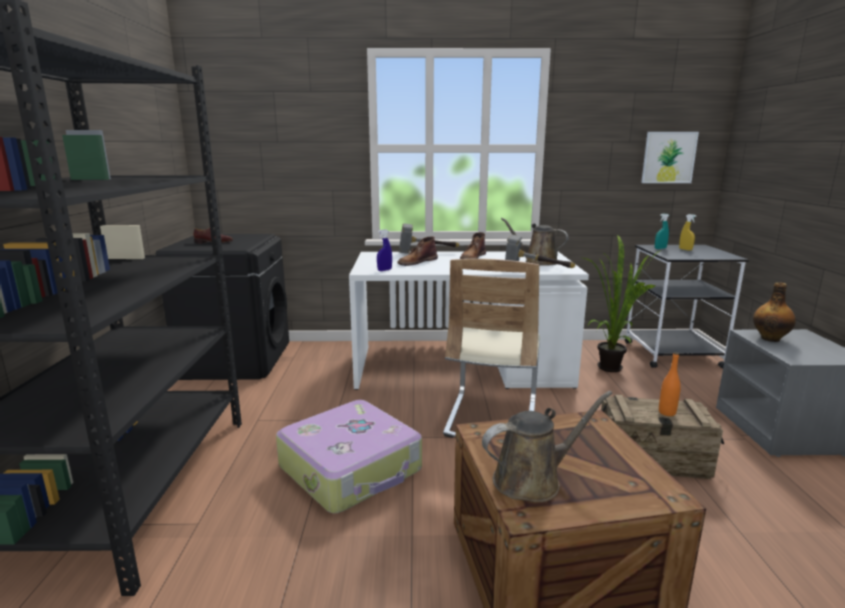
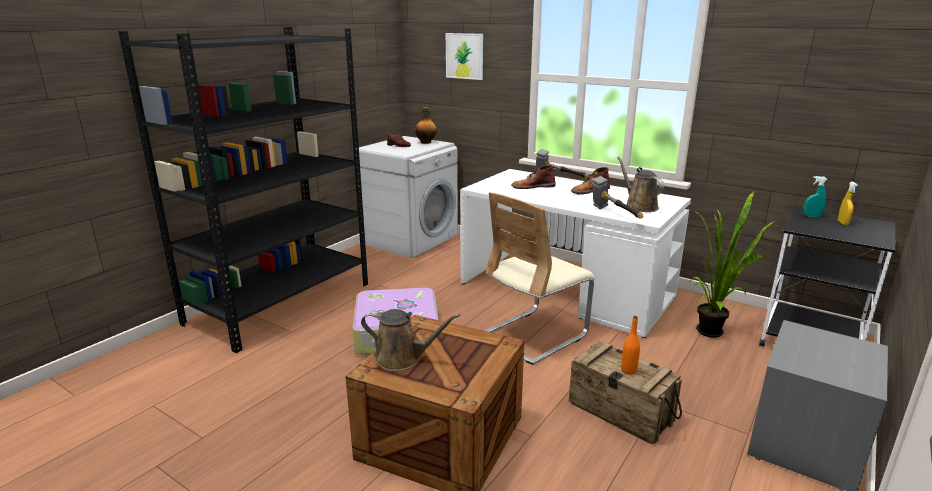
camera: 35 degrees right, 5 degrees up
(239, 359) = (412, 239): black washing machine -> white washing machine
(384, 270) = (492, 190): blue spray bottle -> none
(668, 157) = (853, 108): picture -> picture (464, 56)
(770, 338) = (809, 340): bottle -> bottle (426, 142)

